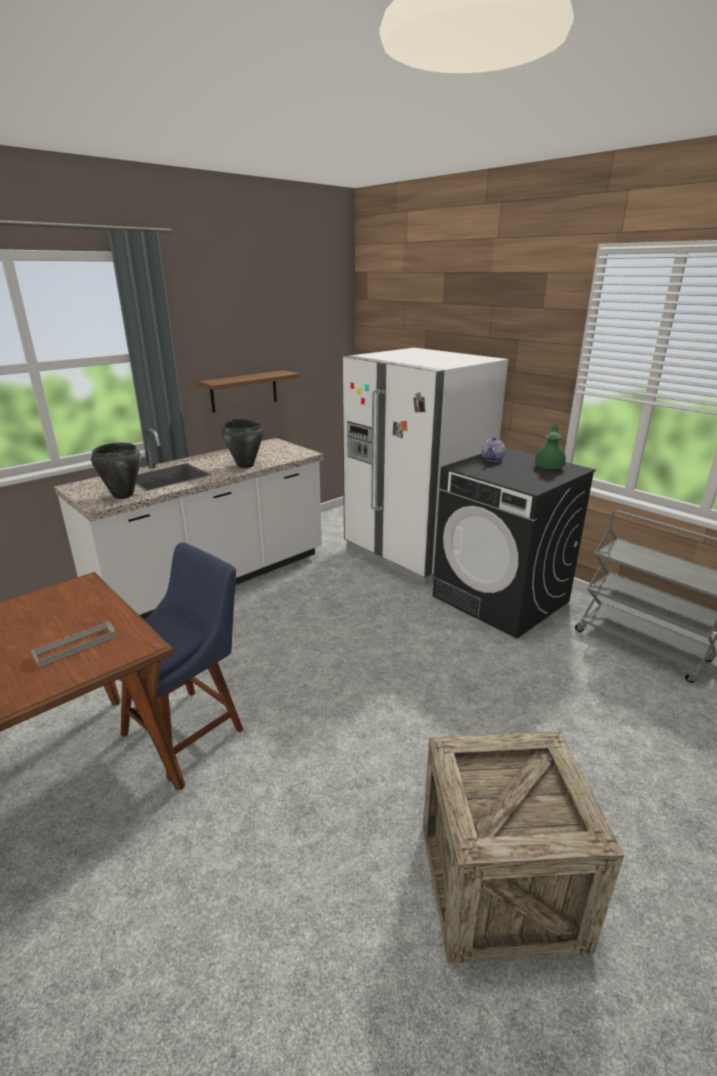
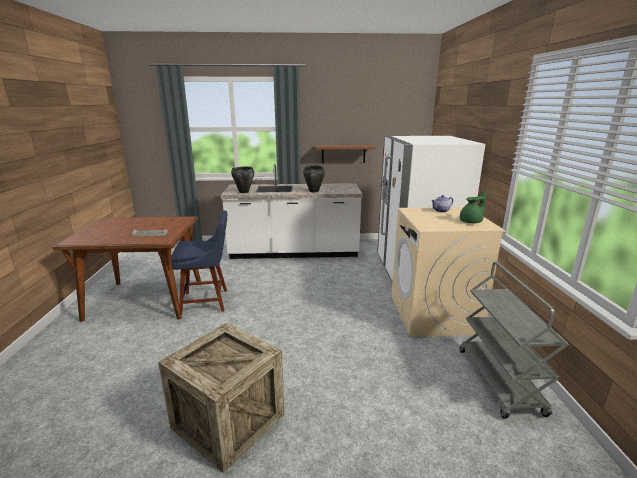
camera: 40 degrees right, 5 degrees down
(501, 599) = (433, 314): black washing machine -> beige washing machine

